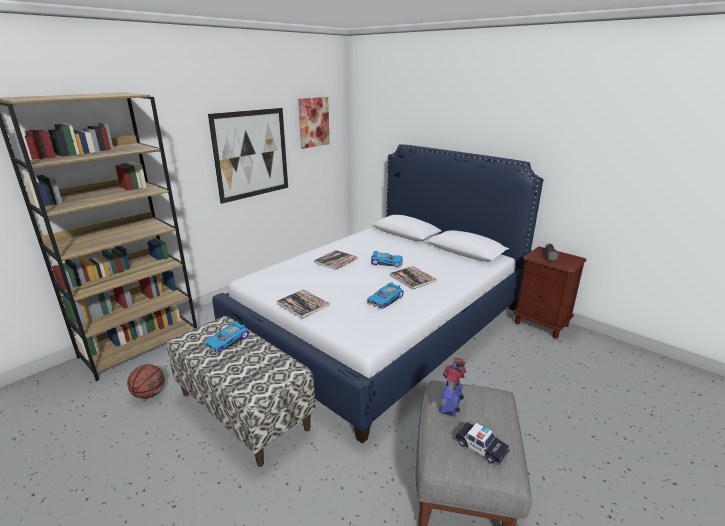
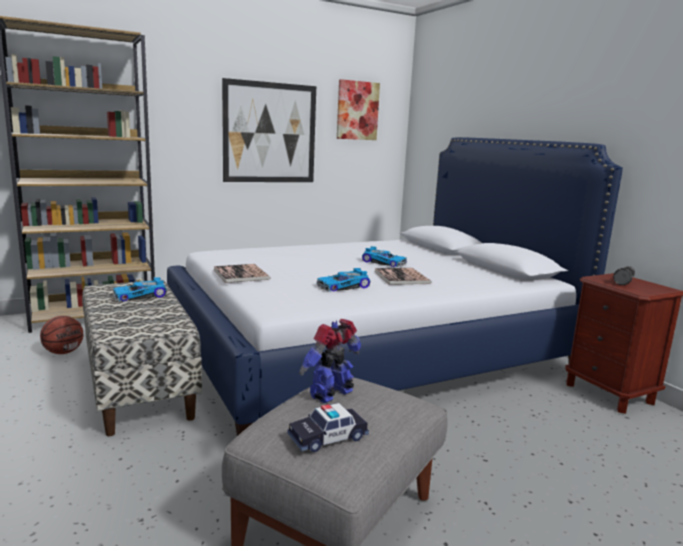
camera: 20 degrees right, 10 degrees down
(335, 260) = (322, 253): book -> none
(481, 447) = (328, 437): toy car -> toy car turned 90 degrees clockwise

